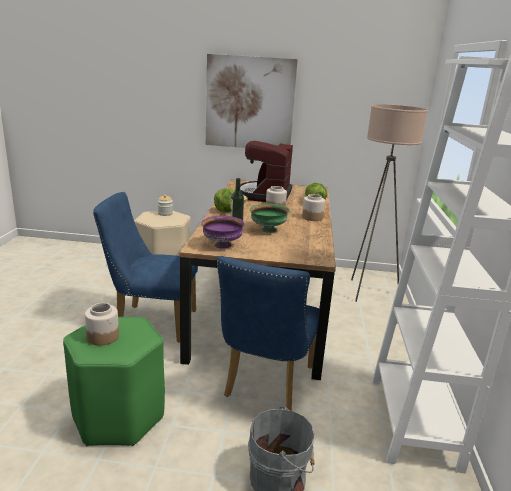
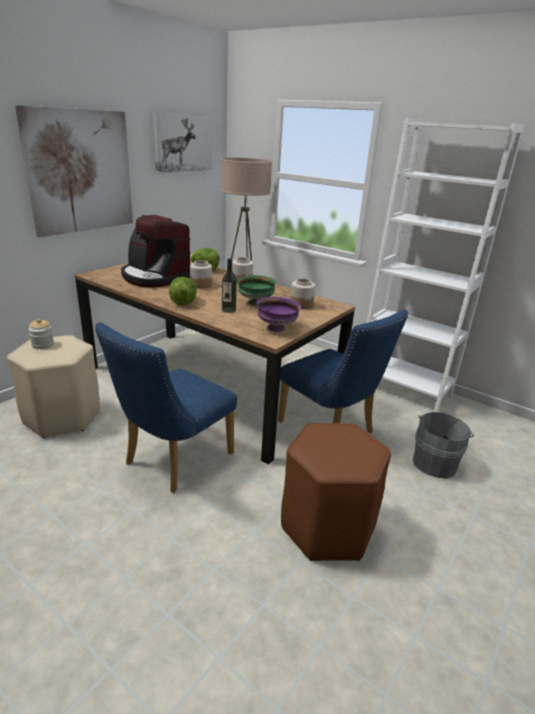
camera: 60 degrees left, 5 degrees up
(103, 337) = (337, 453): jar -> jar (301, 305)
(118, 417) = (328, 527): green stool -> brown stool
(364, 89) = (183, 143): none -> picture

